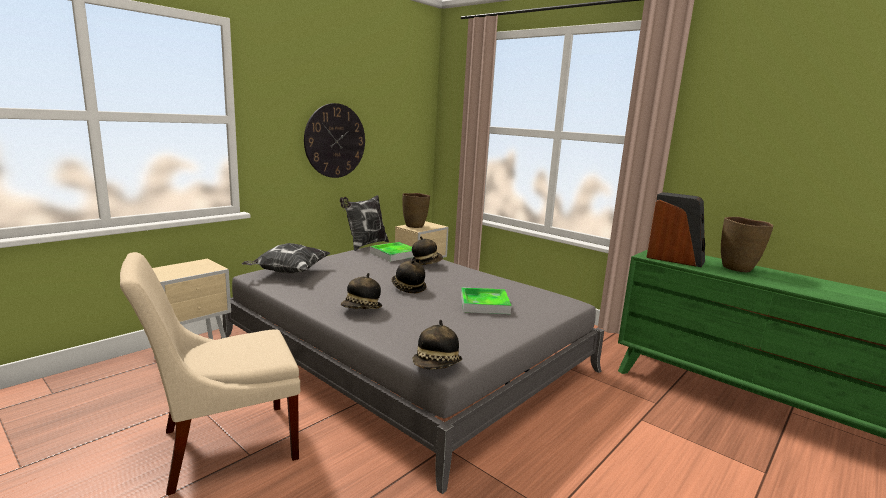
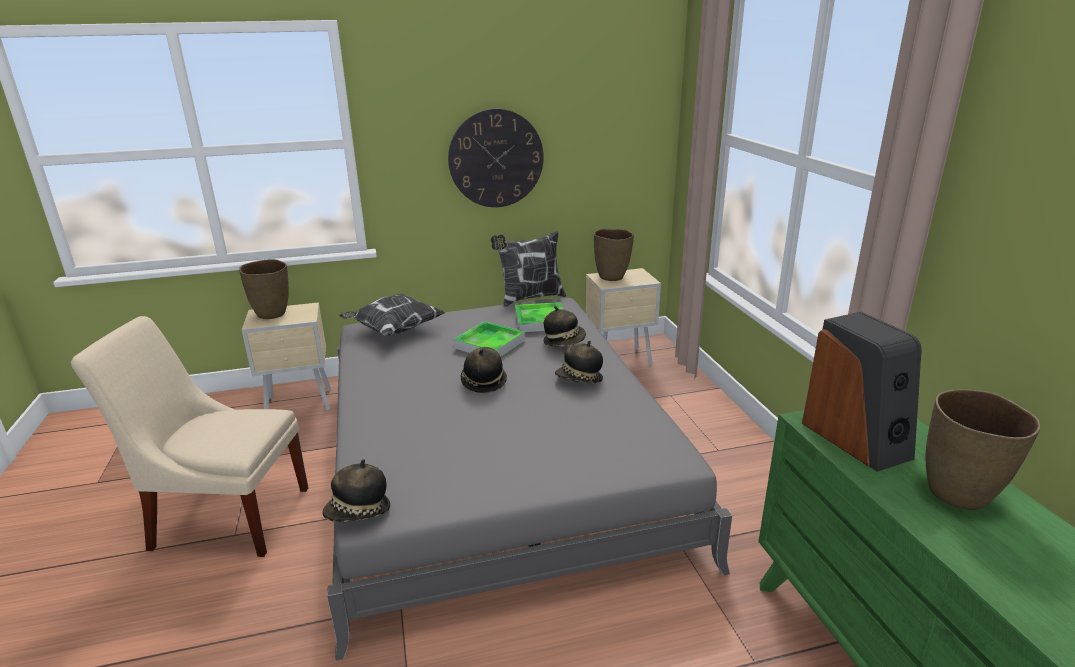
camera: 35 degrees right, 10 degrees up
(175, 269) = (272, 314): none -> brown vase
(361, 309) = (392, 403): hat -> hat (579, 380)
(484, 304) = (543, 432): tray -> tray (489, 344)

